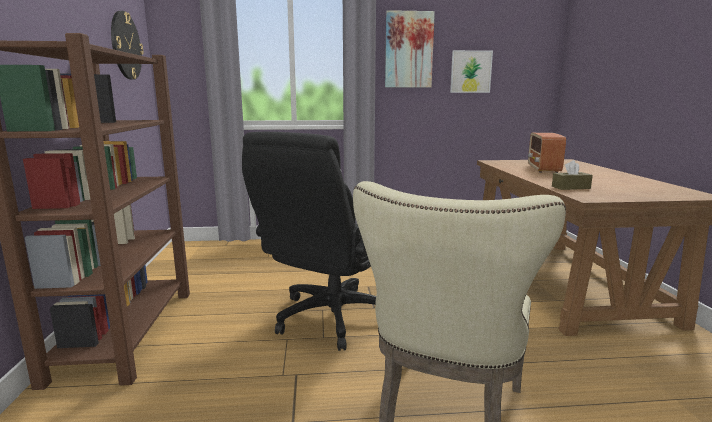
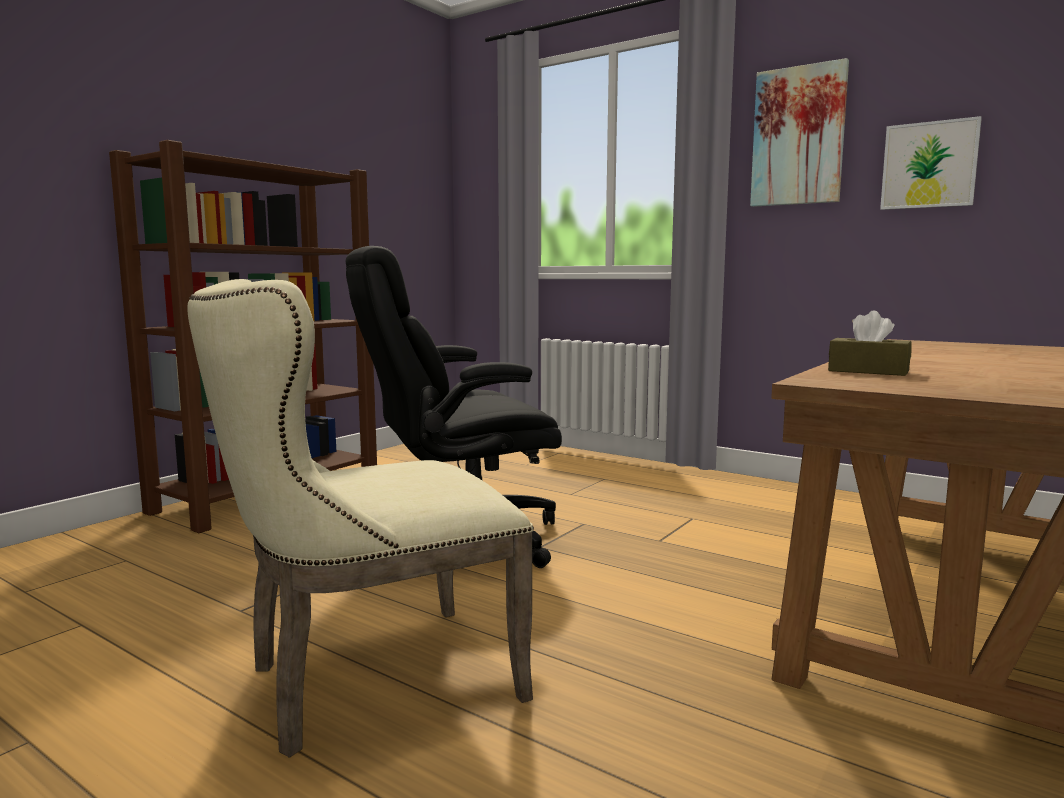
camera: 40 degrees right, 5 degrees down
(125, 46) = (396, 170): wall clock -> none
(543, 169) = (967, 354): radio -> none

